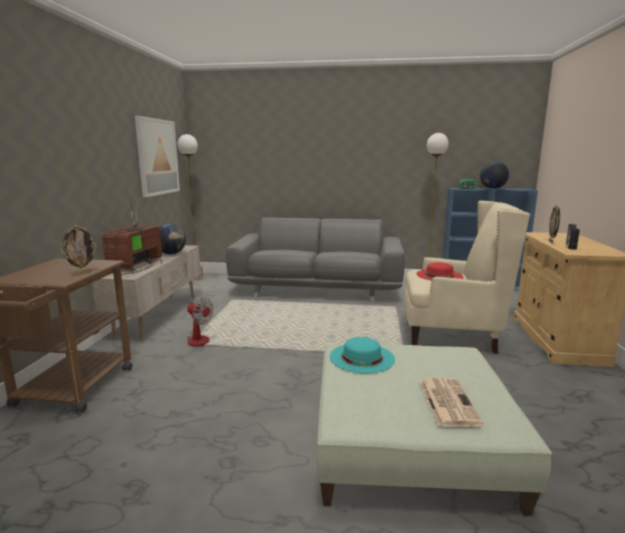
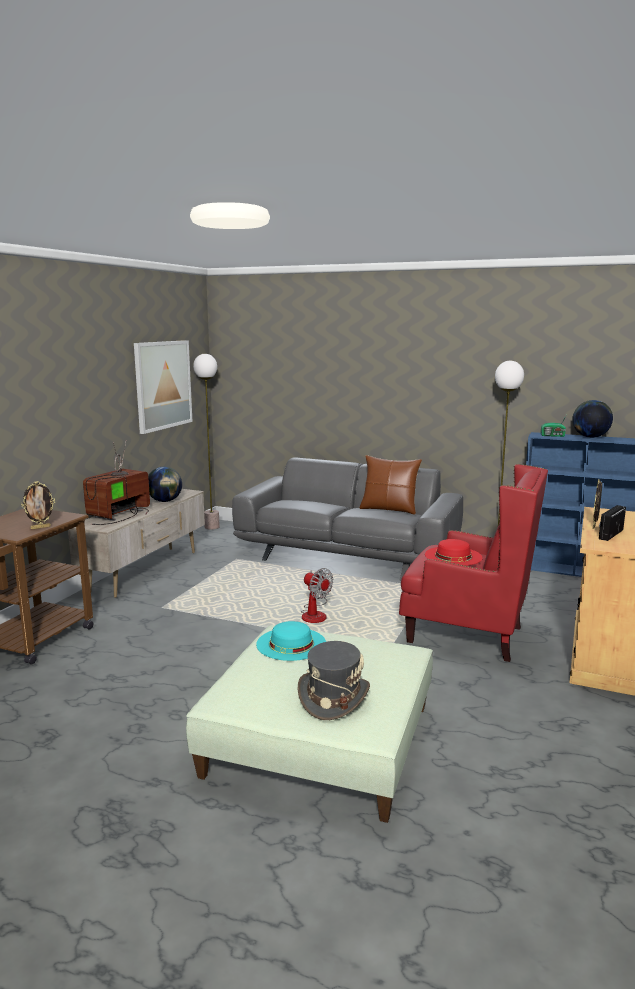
camera: 15 degrees right, 0 degrees up
(199, 338) = (175, 602): fan -> fan (315, 614)
(351, 251) = (389, 509): none -> brown pillow
(447, 401) = (333, 697): newspaper -> grey hat
(451, 337) = (467, 635): beige armchair -> red armchair

